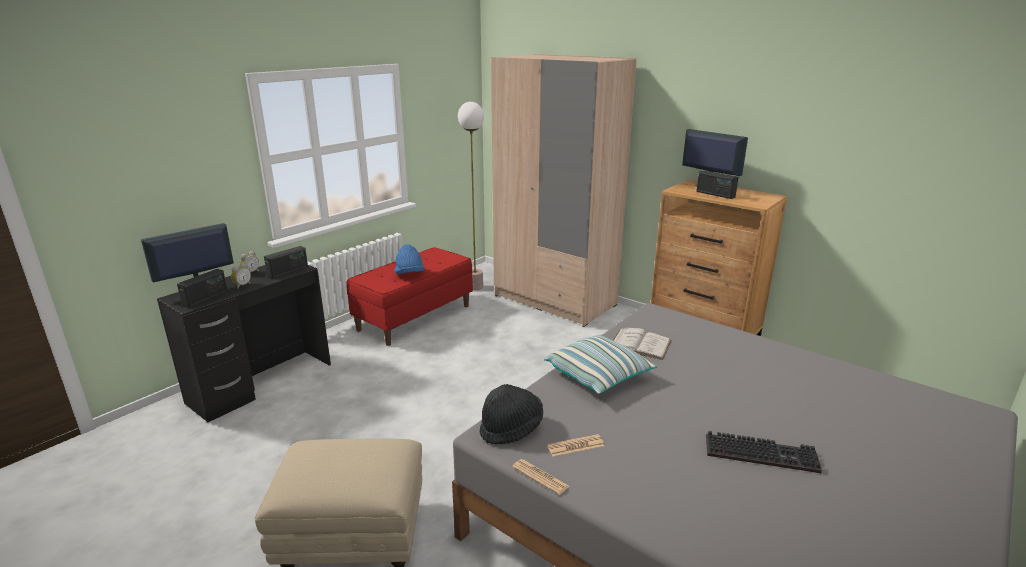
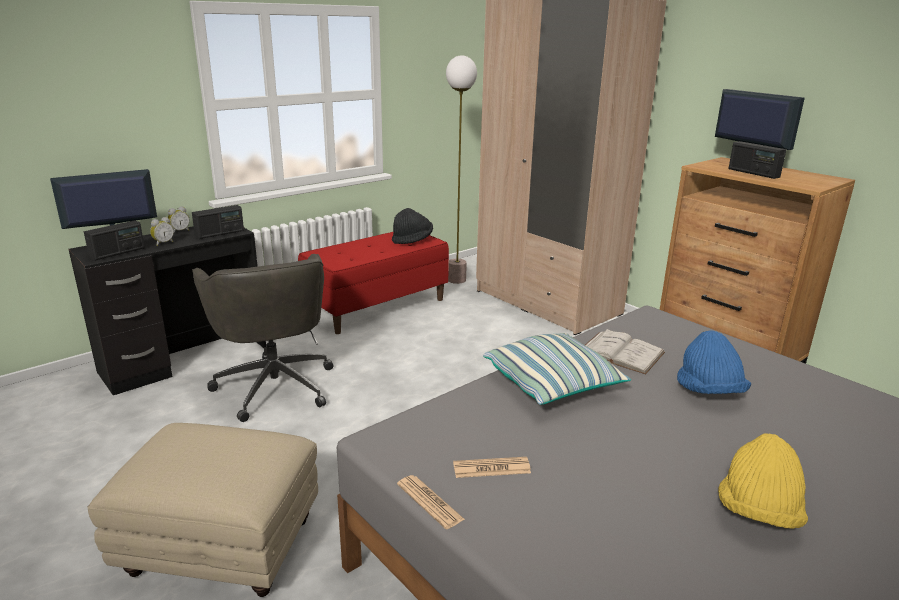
camera: 10 degrees right, 0 degrees up
(349, 396) = (275, 385): none -> grey office chair
(409, 274) = (370, 254): blue hat -> blue hat (708, 391)
(511, 429) = (415, 436): black hat -> black hat (412, 240)
(762, 453) = (757, 512): keyboard -> yellow hat

